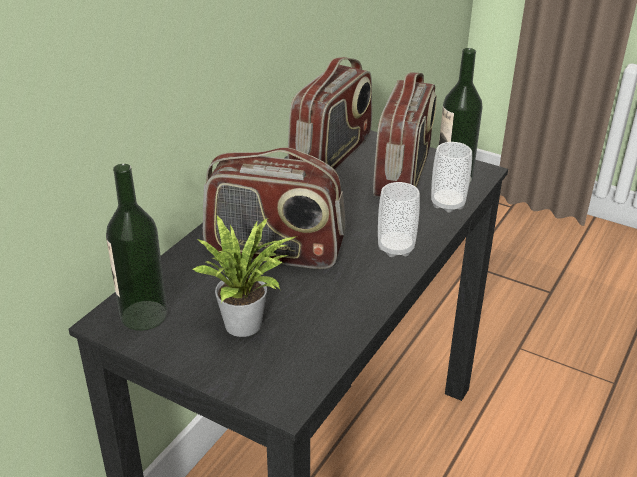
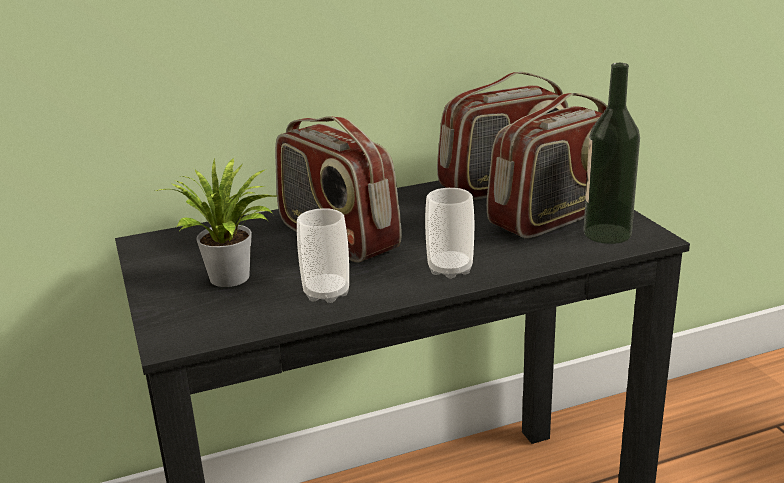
camera: 40 degrees right, 10 degrees down
(144, 315) = (172, 247): bottle -> none
(447, 204) = (564, 252): cup -> cup (326, 293)

